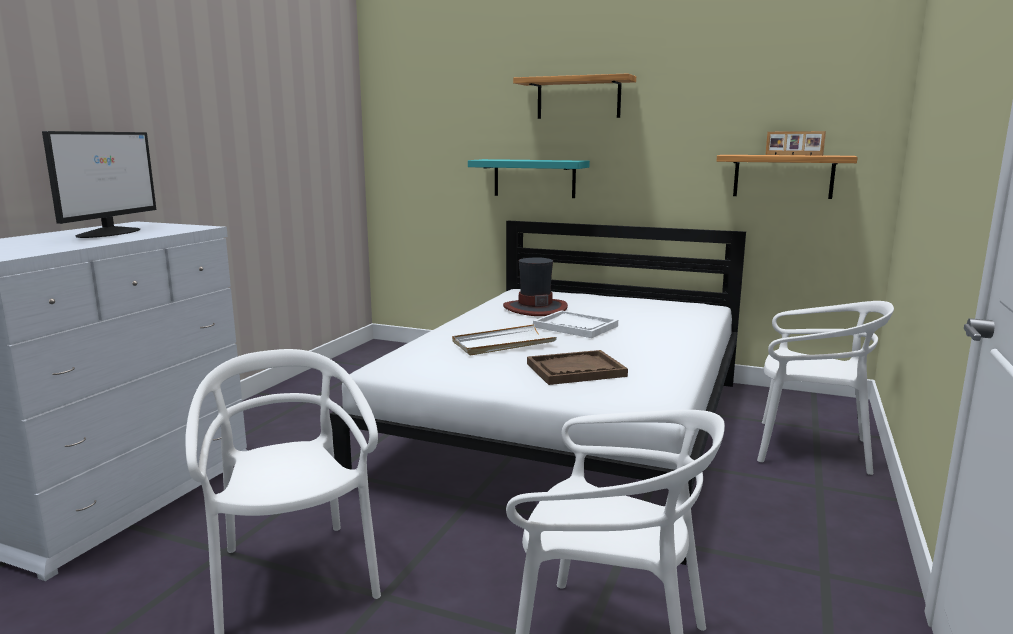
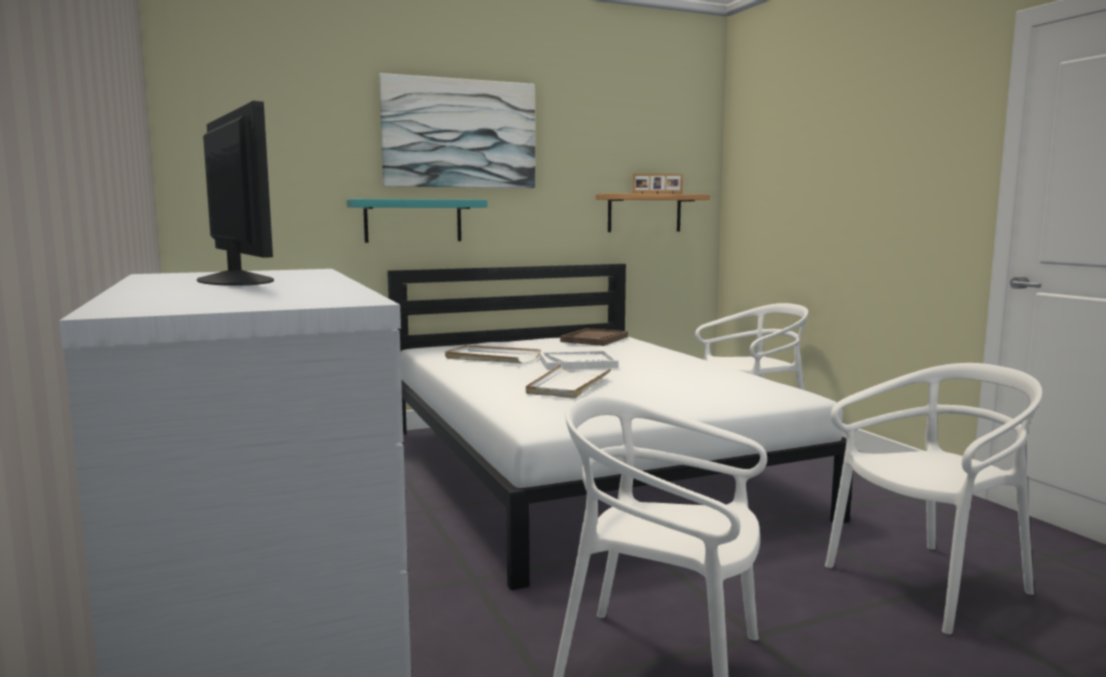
camera: 45 degrees left, 5 degrees down
(535, 308) = (492, 358): hat -> white tray
(575, 370) = (681, 389): brown tray -> brown tray (594, 339)
(578, 98) = (459, 134): shelf -> picture

